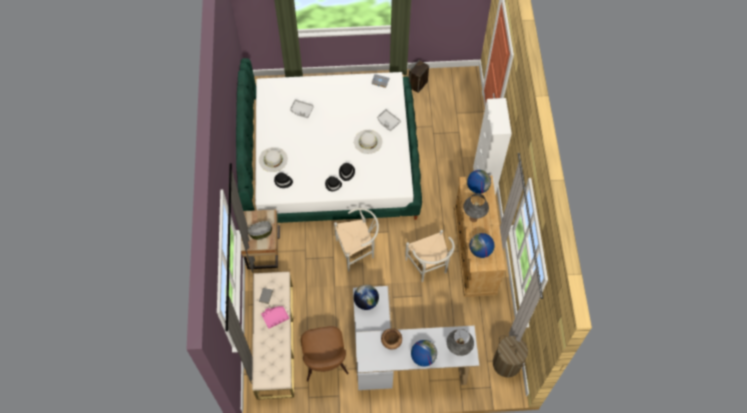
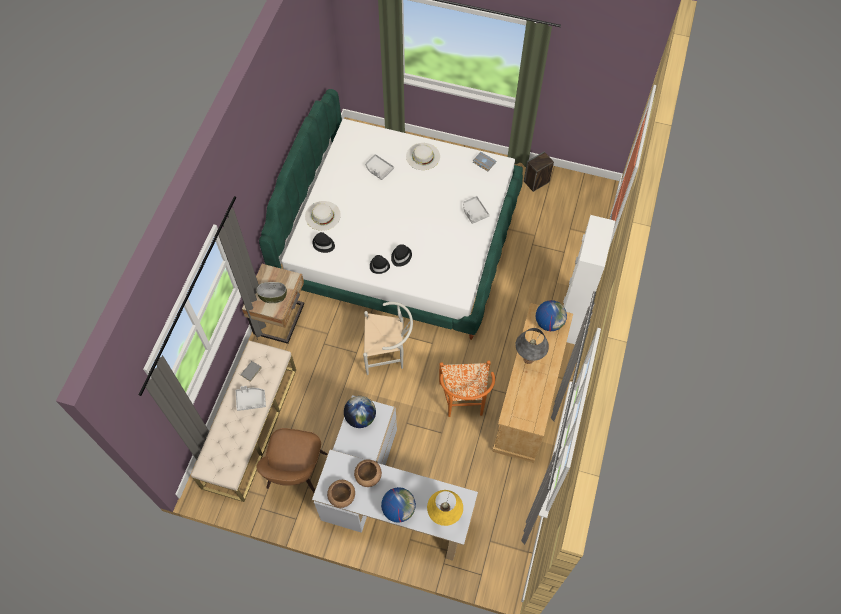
camera: 20 degrees right, 0 degrees up
(275, 317) = (251, 400): pink tray -> grey tray
(368, 141) = (441, 228): white hat -> white hat (423, 156)
(378, 362) = (342, 496): none -> brown bowl
(429, 267) = (464, 402): white chair -> orange chair
(458, 351) = (444, 517): grey table lamp -> yellow table lamp
(480, 250) = (521, 401): globe -> none
(506, 363) = (512, 552): laundry basket -> none

